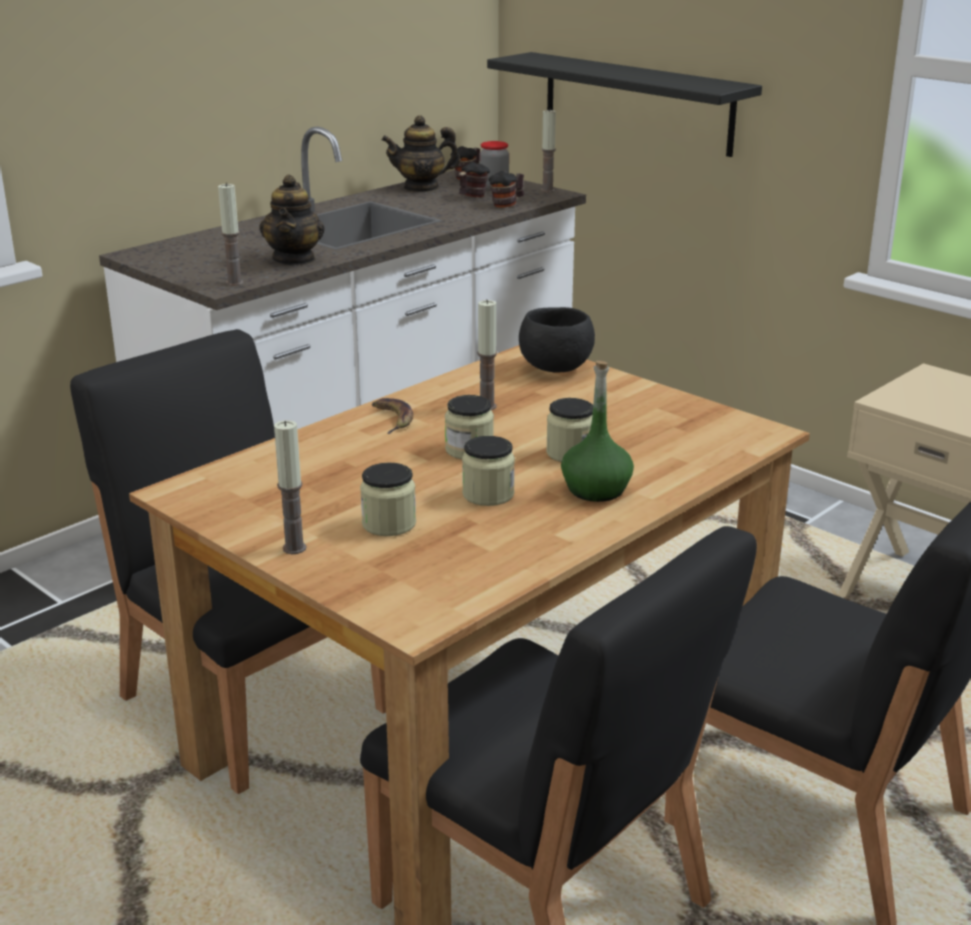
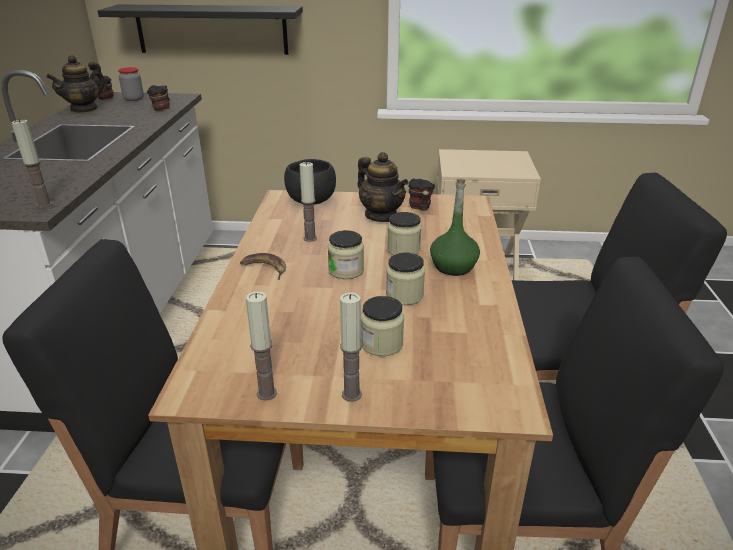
camera: 40 degrees left, 5 degrees up
(294, 259) = (67, 175): teapot -> teapot (381, 216)
(471, 197) = (130, 108): mug -> mug (420, 209)
(547, 190) = (173, 95): candle -> candle (267, 393)

